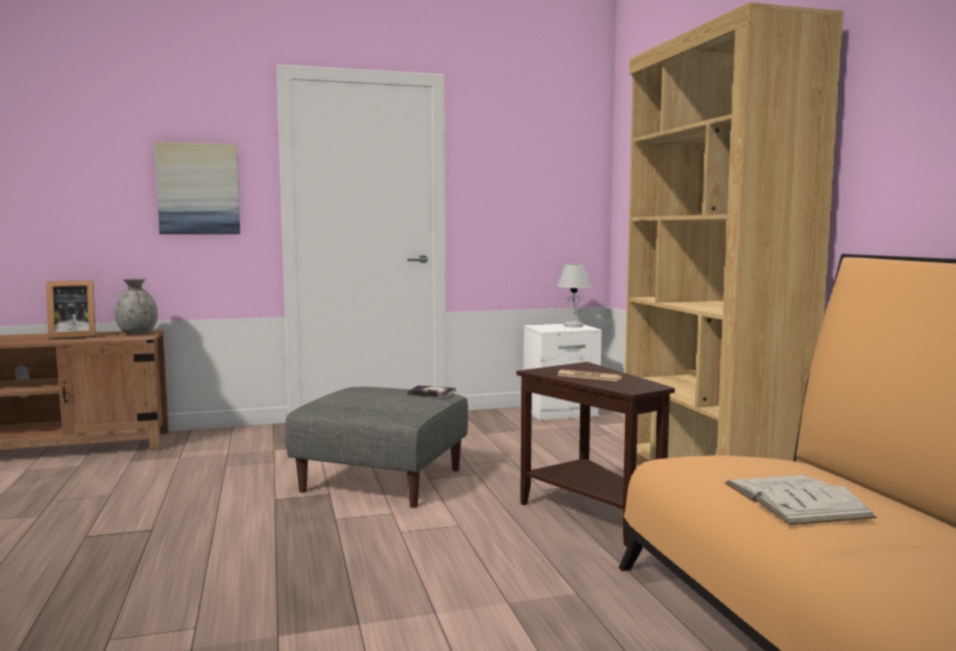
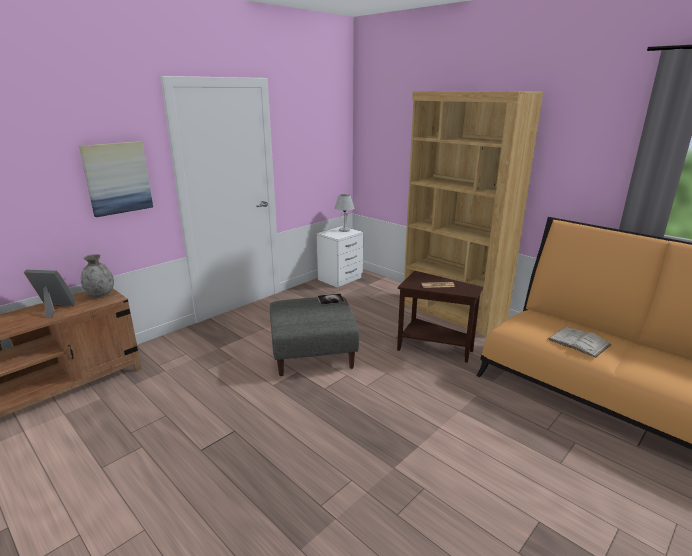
camera: 30 degrees left, 15 degrees up
(71, 336) = (54, 309): picture frame -> picture frame turned 120 degrees counterclockwise

